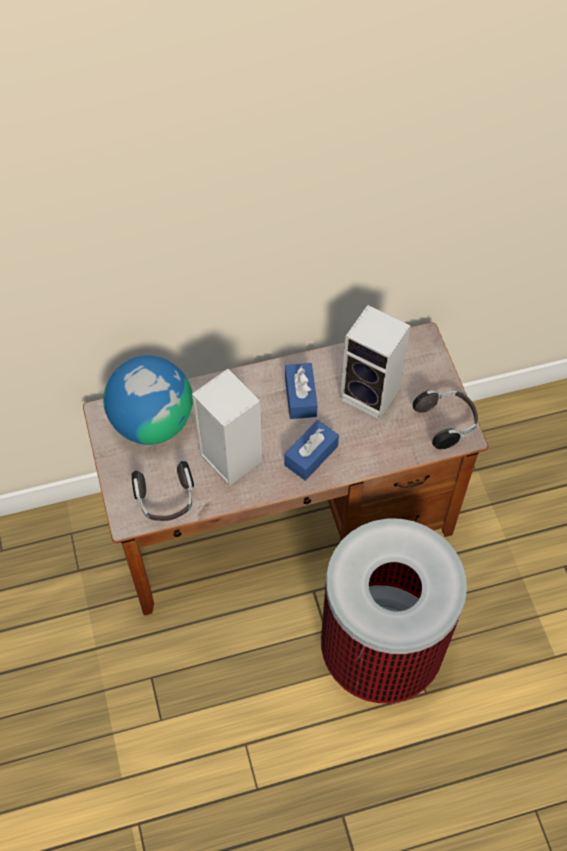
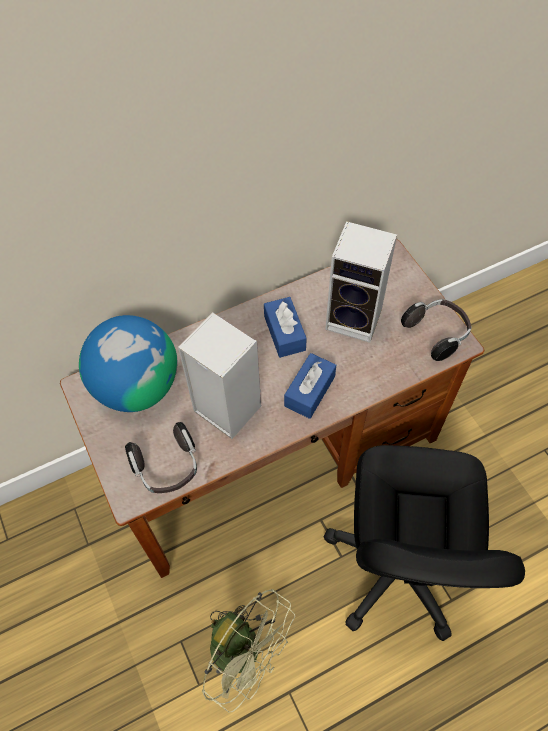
camera: 10 degrees left, 0 degrees up
(212, 700) = (246, 653): none -> green fan
(379, 651) = (397, 567): trash can -> black office chair

